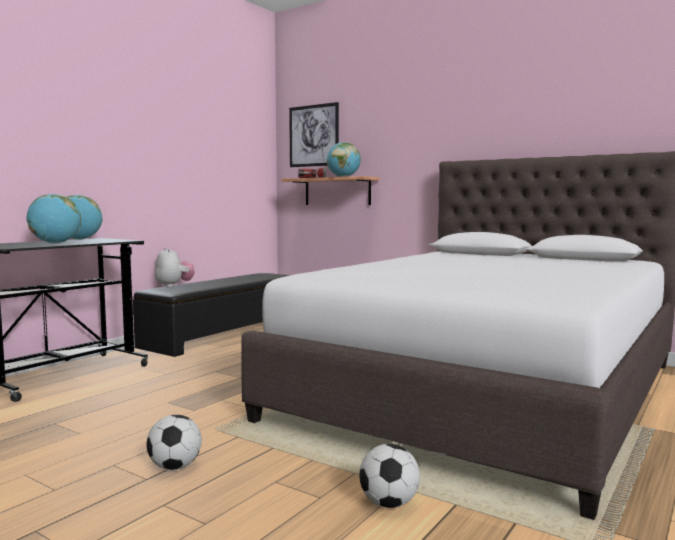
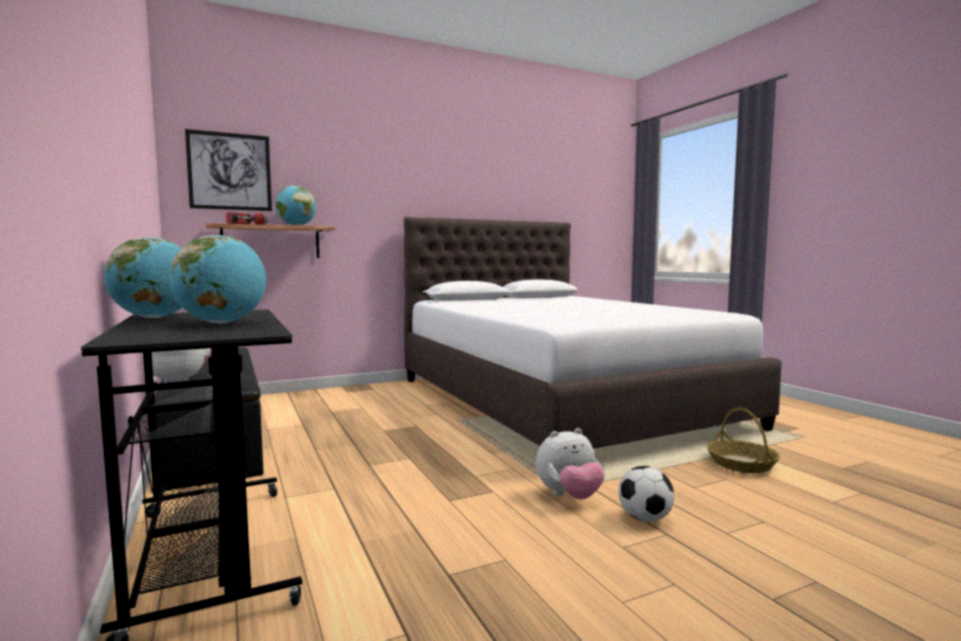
camera: 60 degrees left, 0 degrees up
(204, 434) = (569, 496): none -> plush toy
(389, 504) = (742, 464): football -> basket

